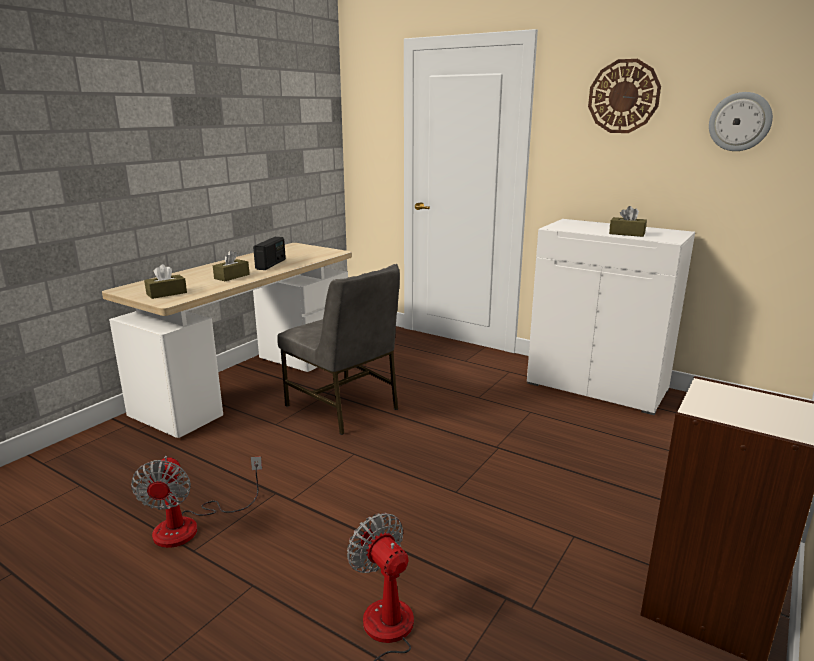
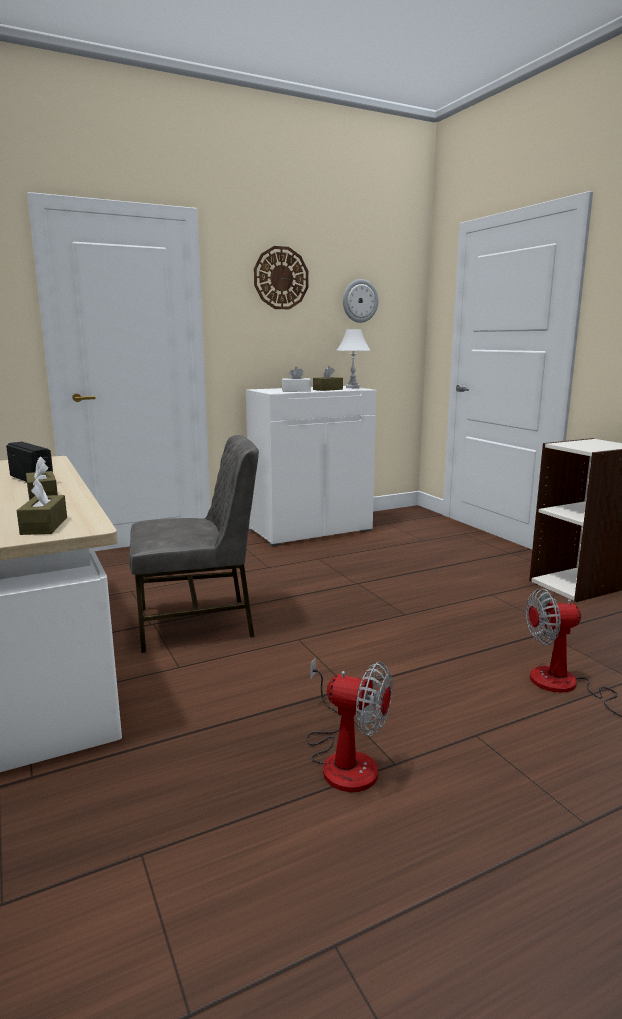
camera: 60 degrees left, 5 degrees down
(583, 229) = (296, 391): none -> white tissue box
(674, 236) = (352, 387): none -> white table lamp

